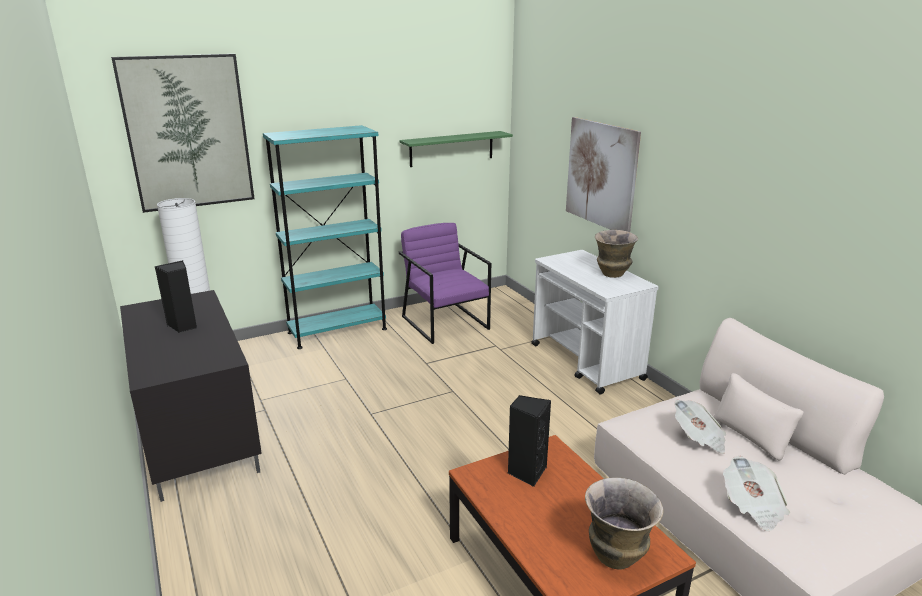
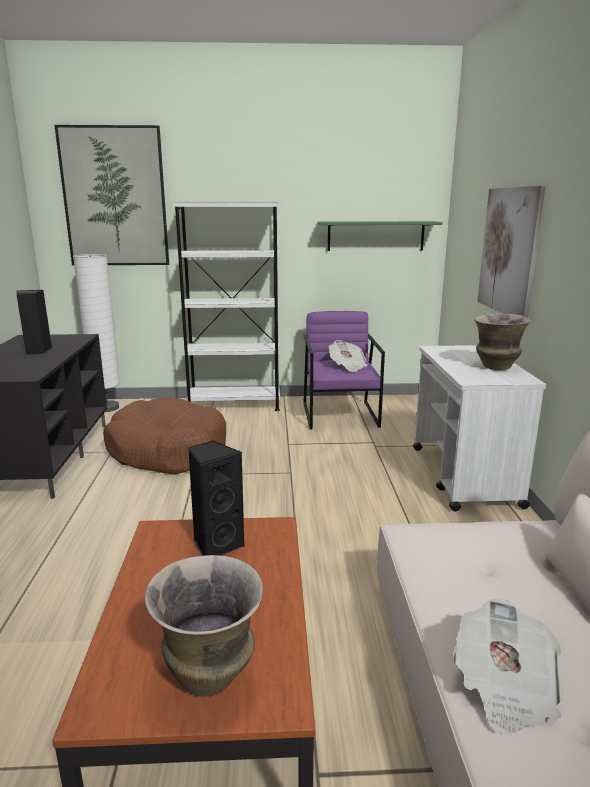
camera: 25 degrees right, 5 degrees down
(321, 396) = (167, 451): none -> brown dog bed
(337, 331) = (234, 404): turquoise bookcase -> white bookcase
(699, 438) = (497, 574): newspaper -> newspaper (347, 366)

